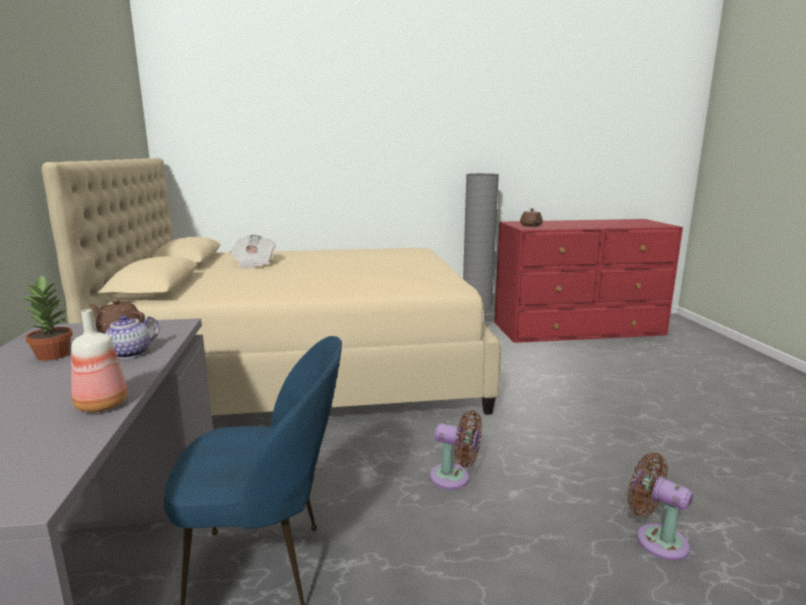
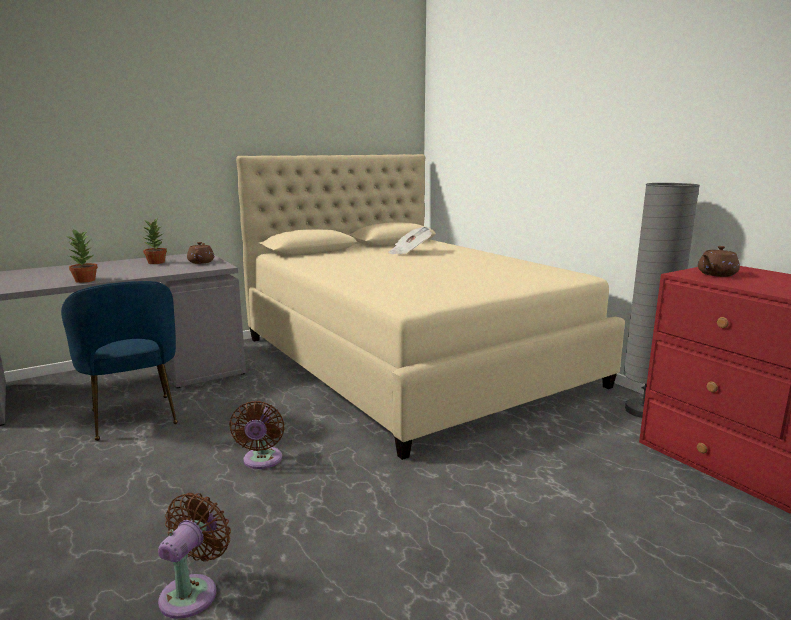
camera: 65 degrees right, 0 degrees up
(100, 405) = (85, 280): bottle -> potted plant
(129, 354) = (161, 270): teapot -> none

